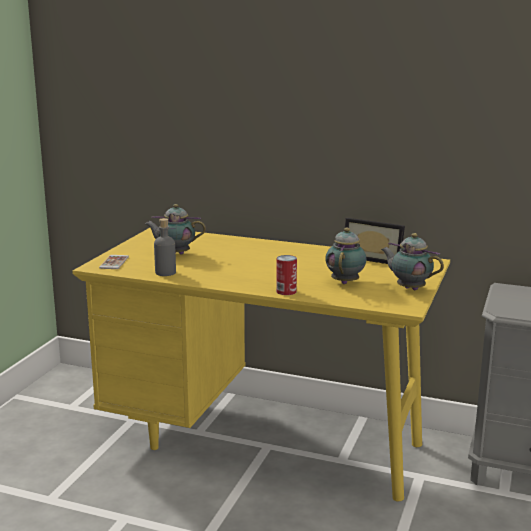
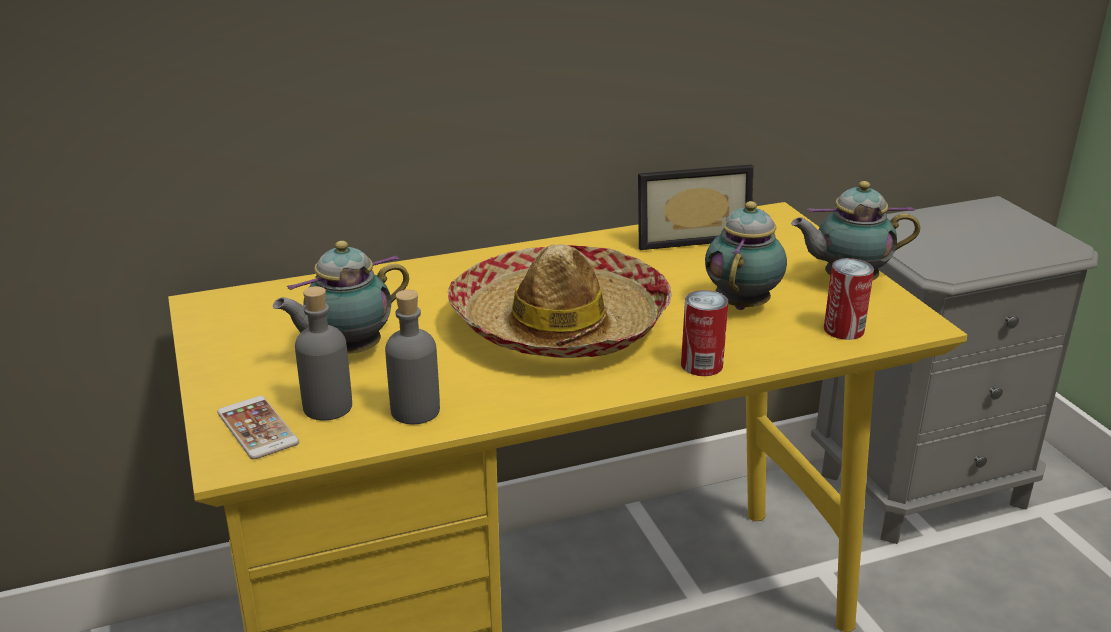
camera: 40 degrees left, 10 degrees up
(142, 264) = (327, 407): none -> grey bottle
(260, 267) = (560, 324): none -> hat
(345, 282) = (743, 303): teapot -> teapot turned 45 degrees clockwise
(369, 300) = (844, 329): none -> can

